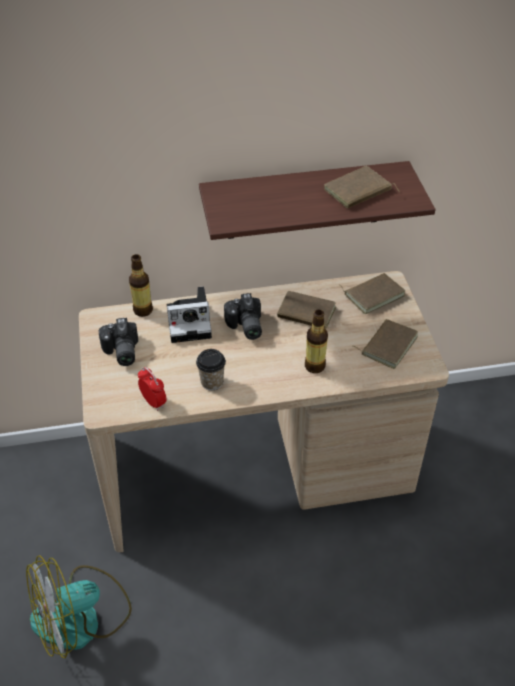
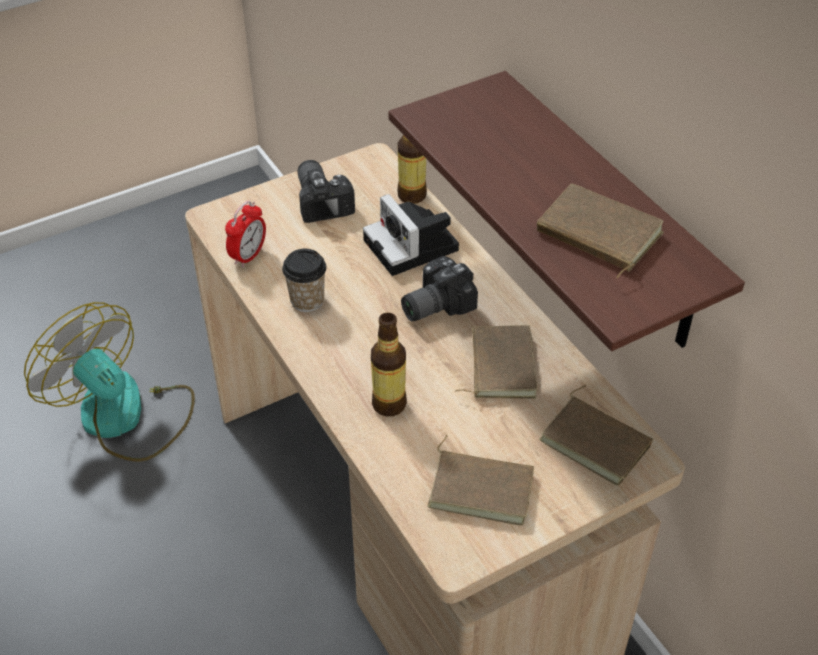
camera: 70 degrees right, 0 degrees up
(120, 352) = (323, 200): camera -> camera turned 105 degrees clockwise

